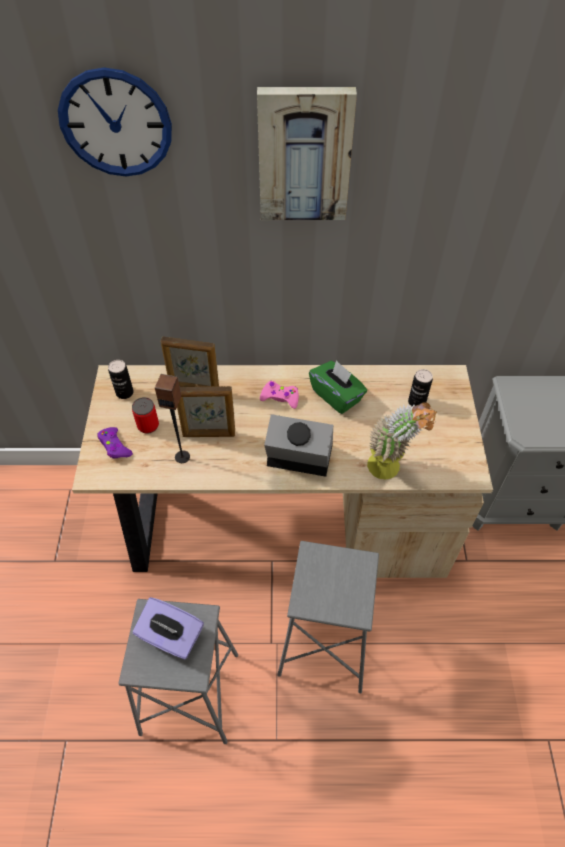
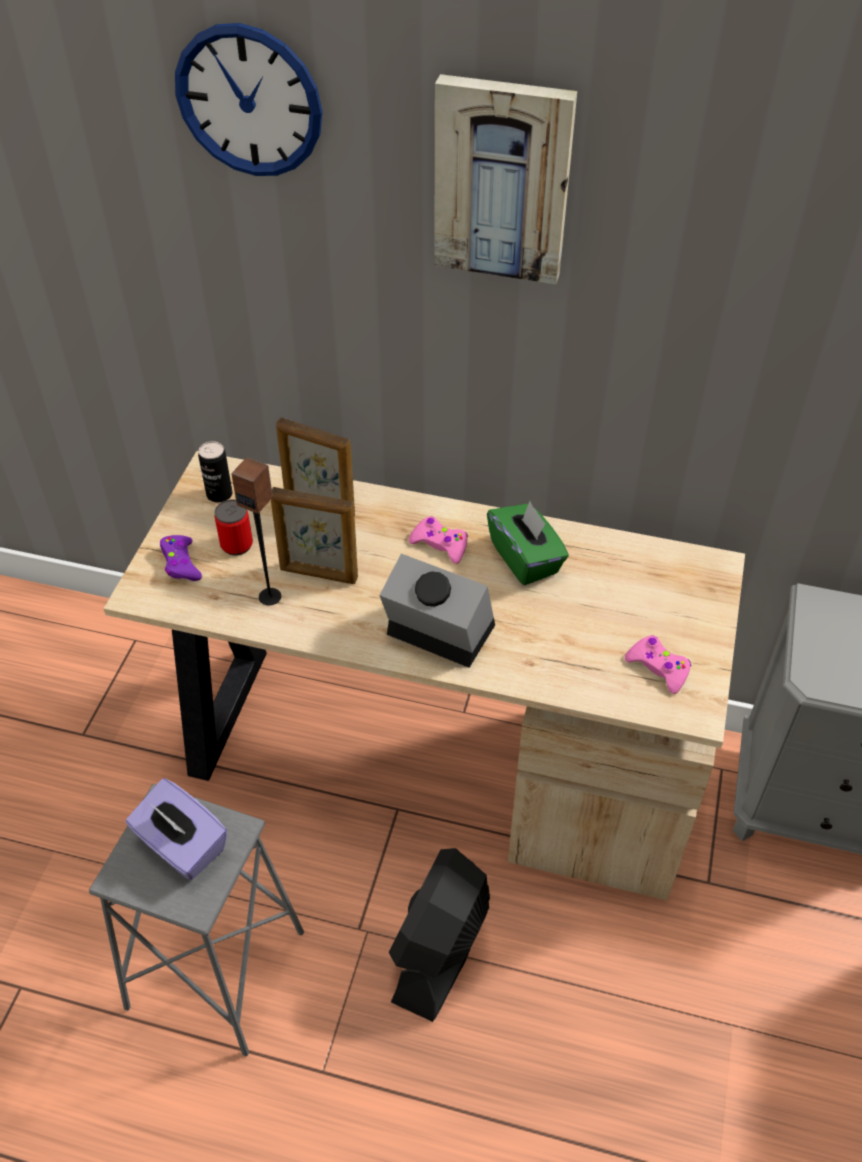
camera: 15 degrees right, 5 degrees down
(325, 643) = (441, 950): grey stool -> black fan
(391, 470) = (571, 680): potted plant -> none
(416, 402) = (646, 592): can -> none
(440, 450) = (658, 668): none -> pink game controller

